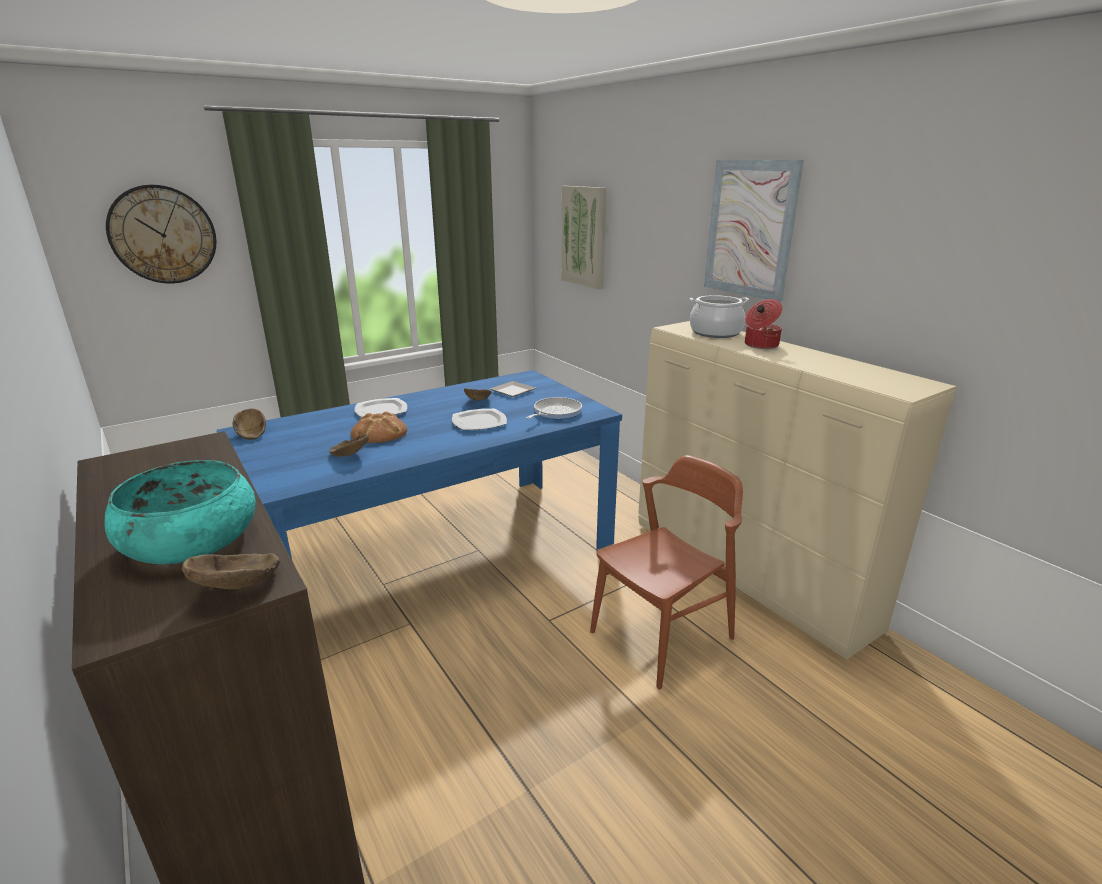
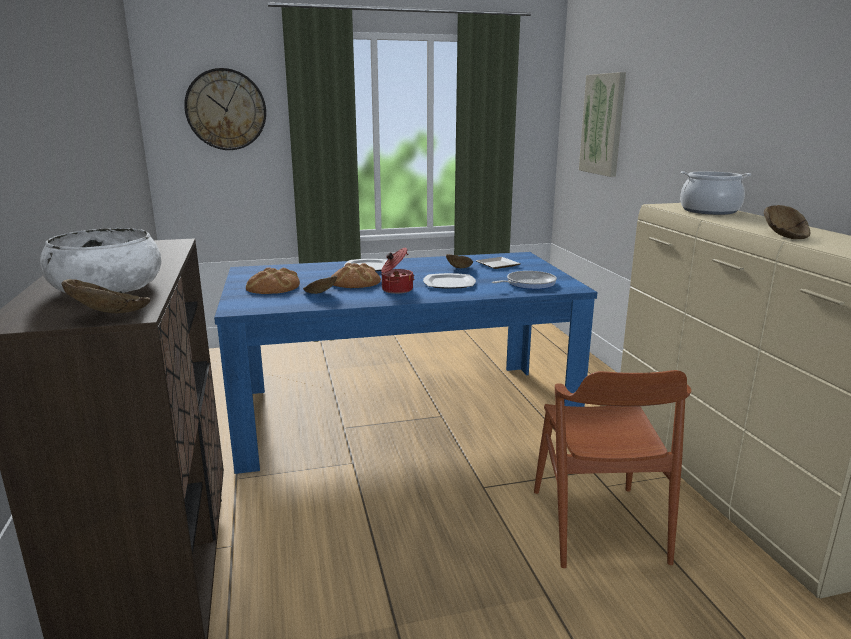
camera: 20 degrees right, 5 degrees down
(191, 539) = (108, 288): turquoise bowl -> white bowl
(251, 434) = (253, 272): brown bowl -> brown bowl (784, 236)
(289, 453) = (273, 287): none -> bread
(662, 635) = (598, 525): brown chair -> brown chair turned 105 degrees clockwise
(750, 229) = (760, 99): picture -> none
(760, 345) = (753, 221): cooking pot -> cooking pot (396, 289)

